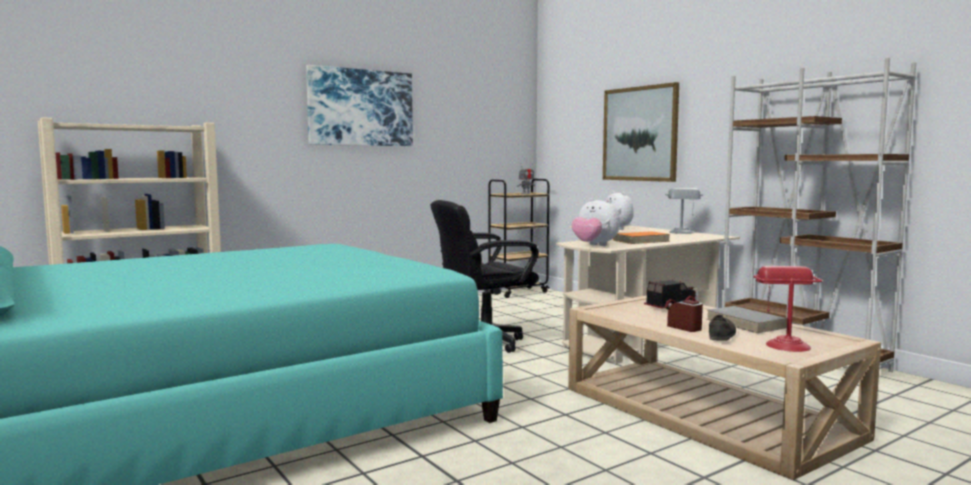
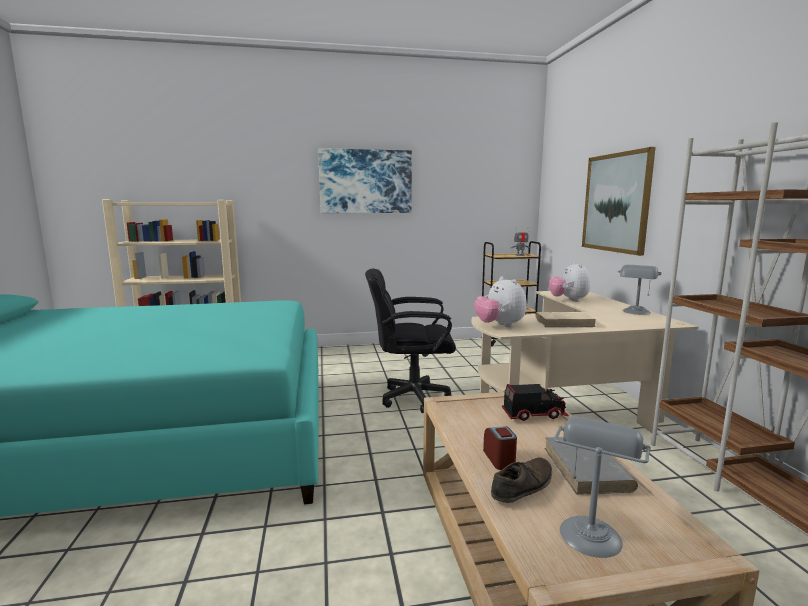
camera: 25 degrees right, 5 degrees up
(641, 241) = (565, 322): orange book -> beige book
(783, 343) = (590, 527): red table lamp -> grey table lamp

